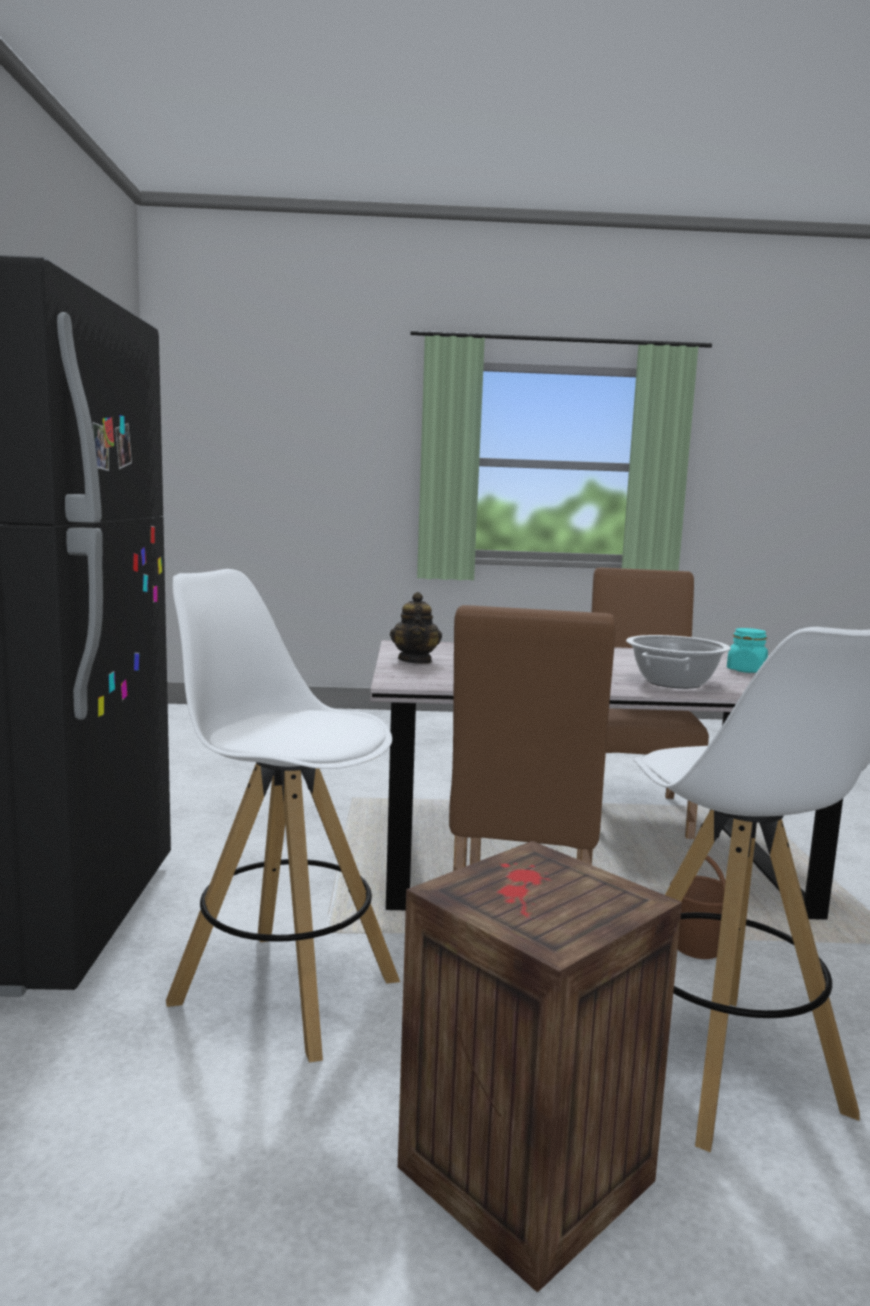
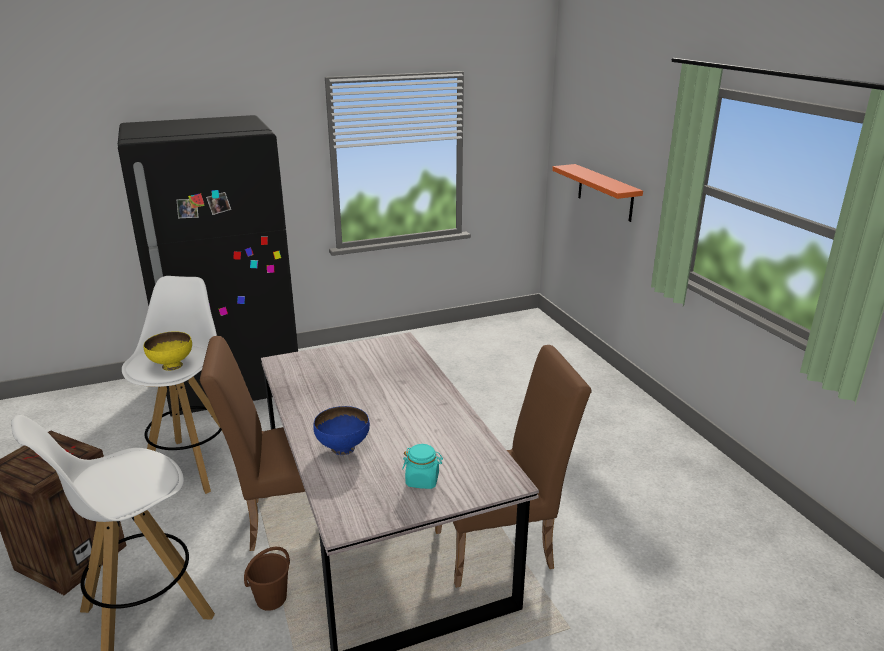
camera: 70 degrees right, 15 degrees up
(291, 500) = (605, 192): none -> orange shelf
(336, 724) = (172, 365): none -> yellow bowl
(415, 660) = (346, 354): teapot -> none
(674, 682) = (343, 448): cooking pot -> blue bowl

